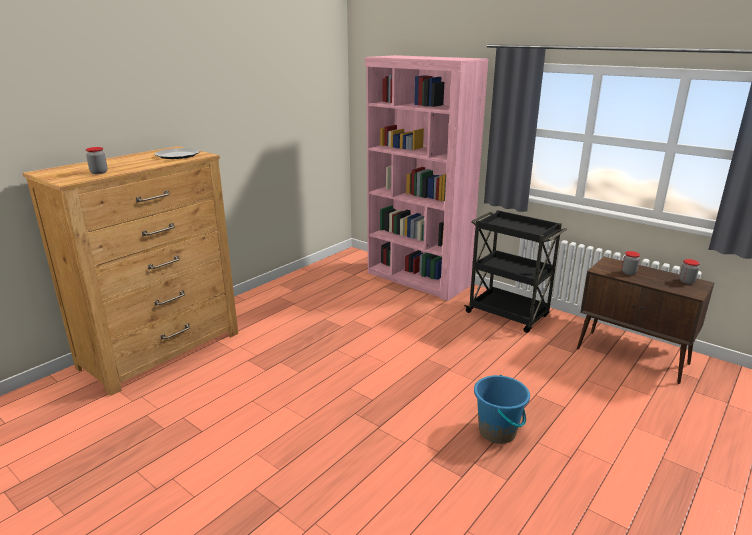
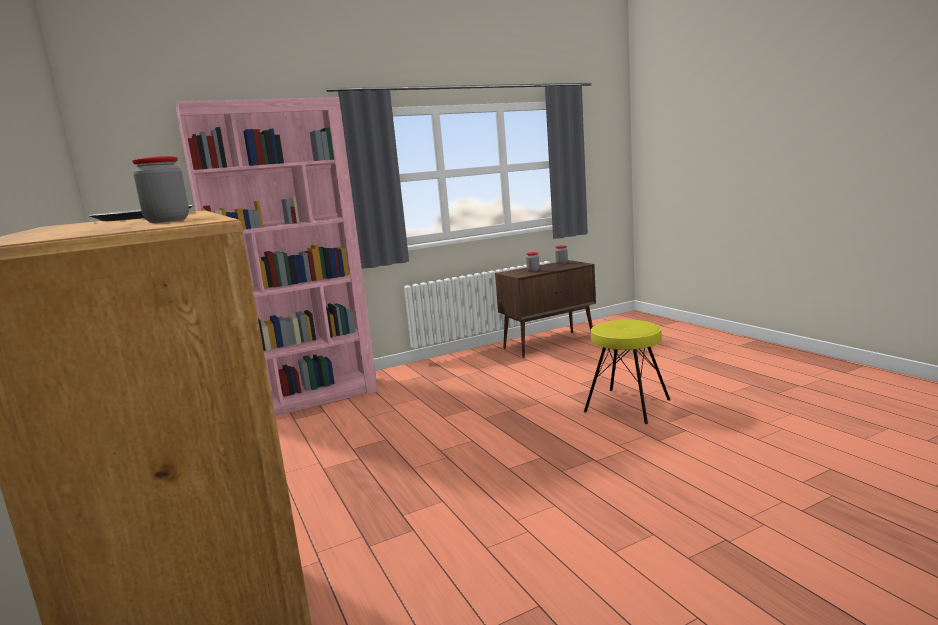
camera: 65 degrees left, 10 degrees down
(497, 431) = (626, 406): blue bucket -> yellow stool
(508, 315) = (440, 370): black cart -> none

